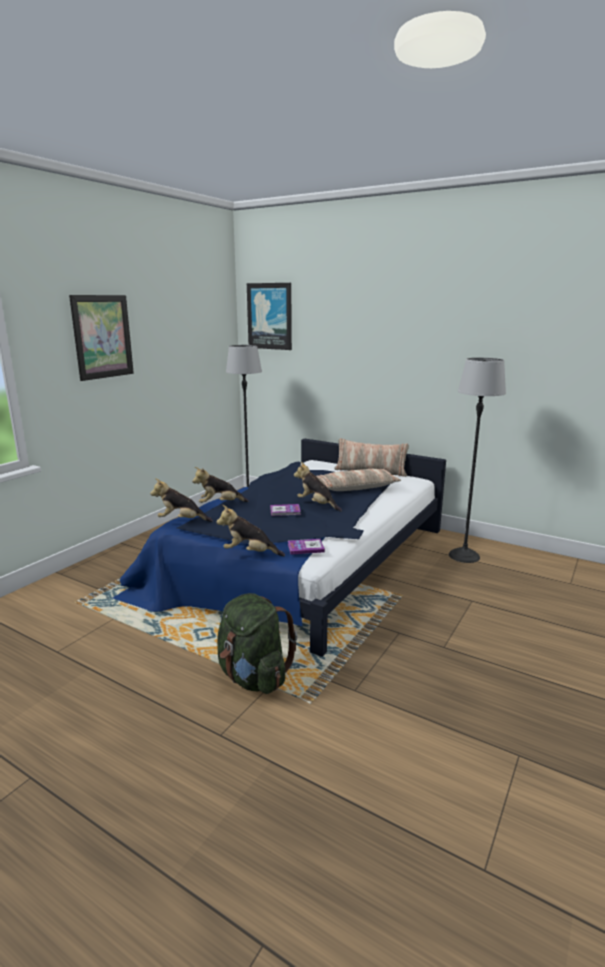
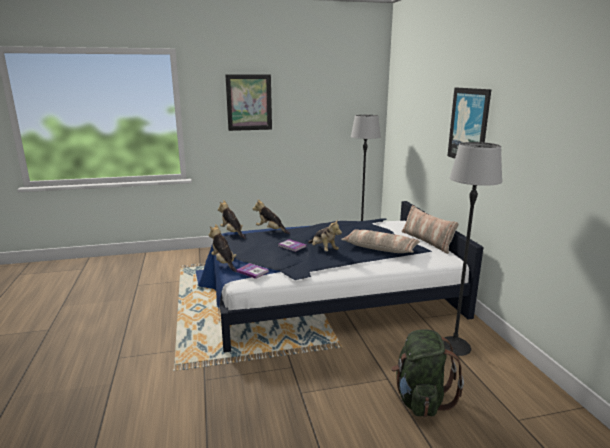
camera: 45 degrees right, 0 degrees up
(253, 677) = (177, 341): green backpack -> green backpack (420, 399)
(270, 316) = (401, 92): picture -> picture (469, 125)
(317, 505) = (323, 250): plush toy -> plush toy turned 150 degrees clockwise

